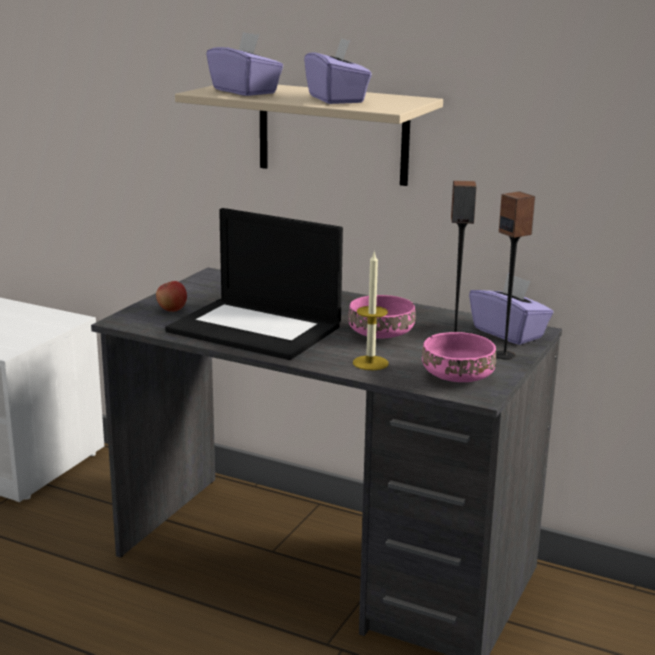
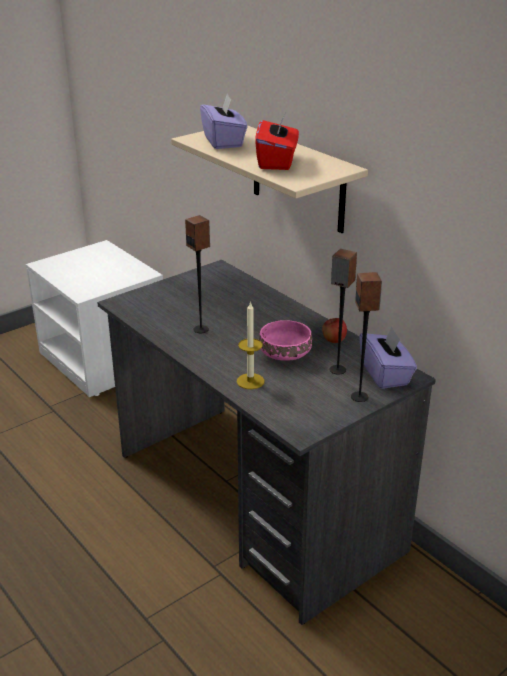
camera: 25 degrees right, 10 degrees up
(172, 309) = (160, 298): apple -> apple (334, 340)
(257, 329) = (201, 329): laptop -> speaker
(337, 99) = (277, 162): purple tissue box -> red tissue box
(458, 377) = (302, 410): pink bowl -> none

